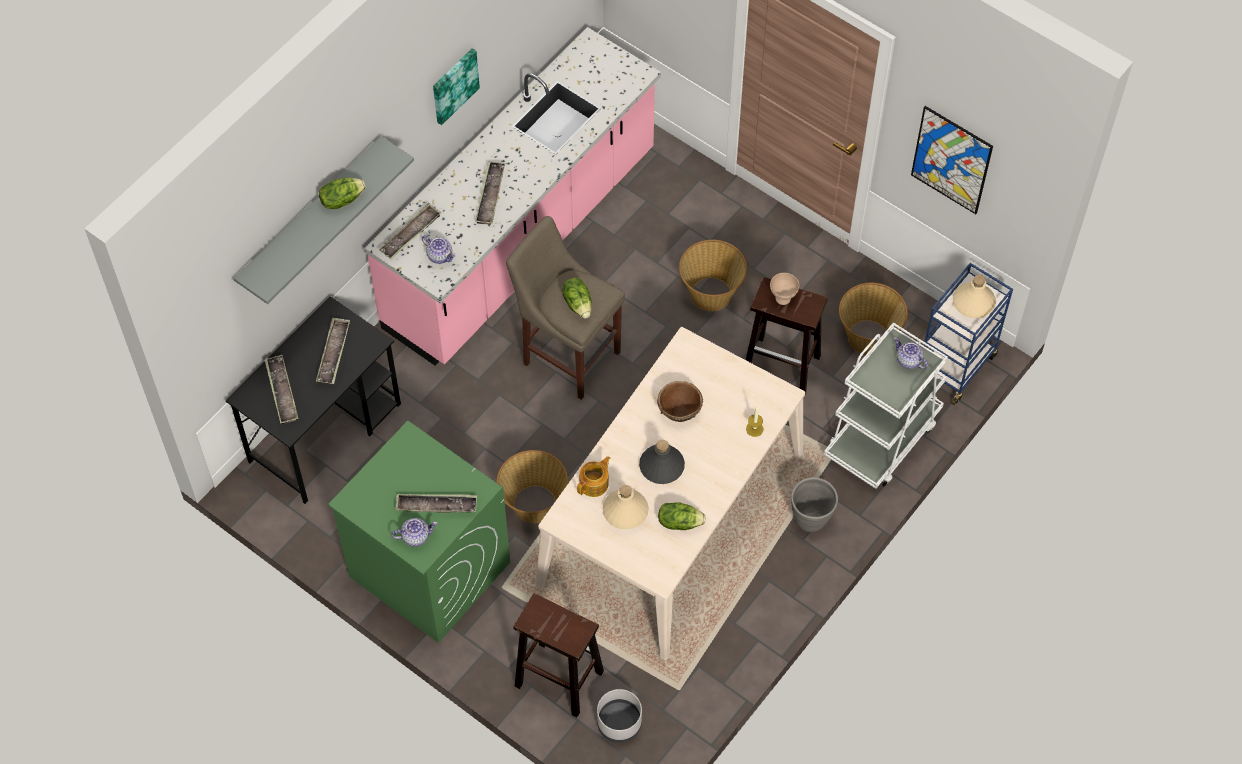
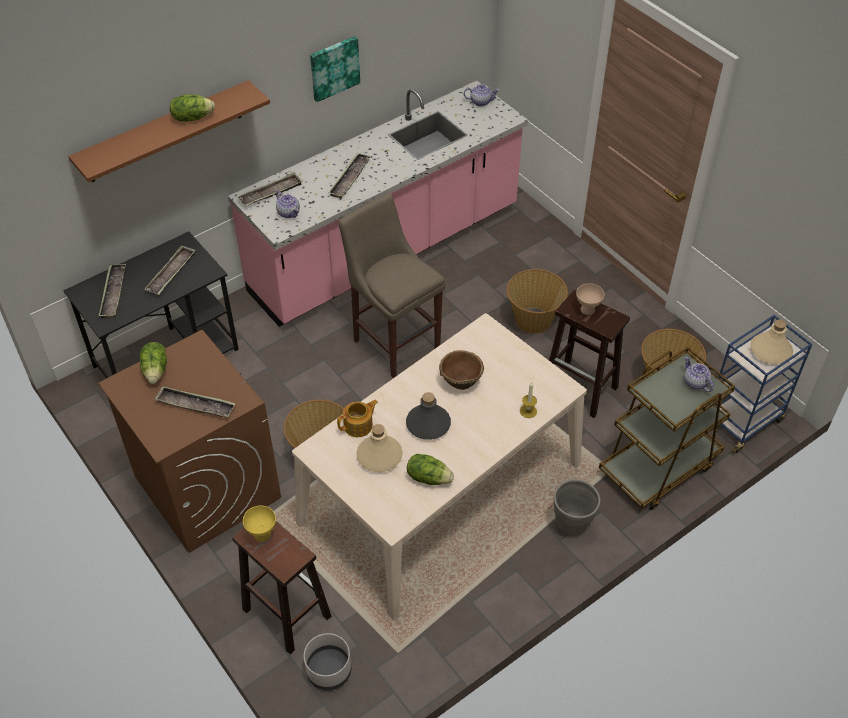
camera: 15 degrees right, 10 degrees down
(310, 217) = (165, 132): grey shelf -> brown shelf
(416, 536) = (164, 427): teapot -> teapot (481, 102)
(428, 569) = (206, 487): green washing machine -> brown washing machine
(540, 616) = (262, 534): none -> yellow bowl
(578, 304) = (399, 278): lettuce -> lettuce (156, 370)
(881, 437) = (658, 467): white cart -> brown cart
(951, 160) = (773, 201): picture -> none

